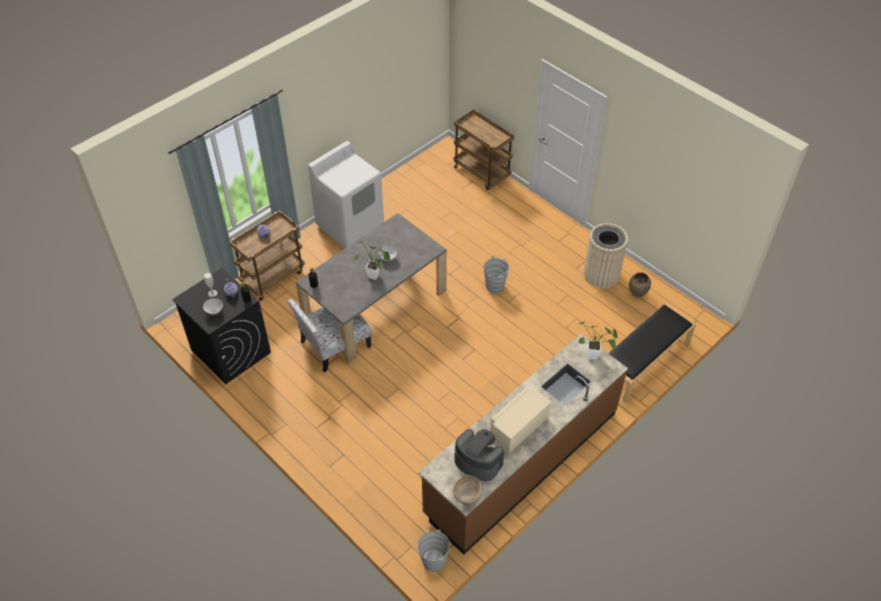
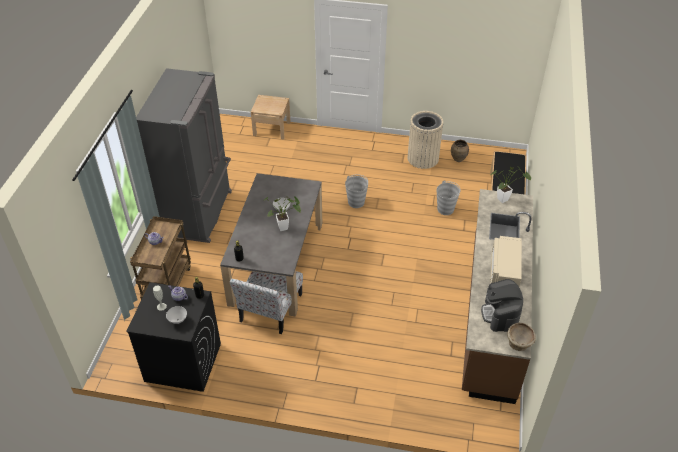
camera: 35 degrees left, 5 degrees down
(350, 226) = (200, 213): white washing machine -> grey fridge
(434, 561) = (499, 423): grey bucket -> grey bucket (445, 209)
(478, 461) = (500, 314): coffee machine -> coffee machine turned 90 degrees counterclockwise
(482, 173) = (271, 128): brown cart -> beige nightstand

